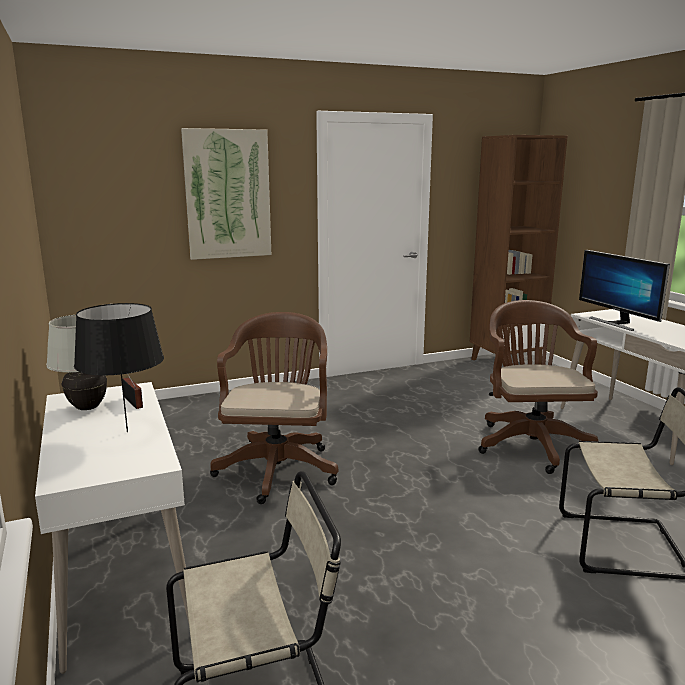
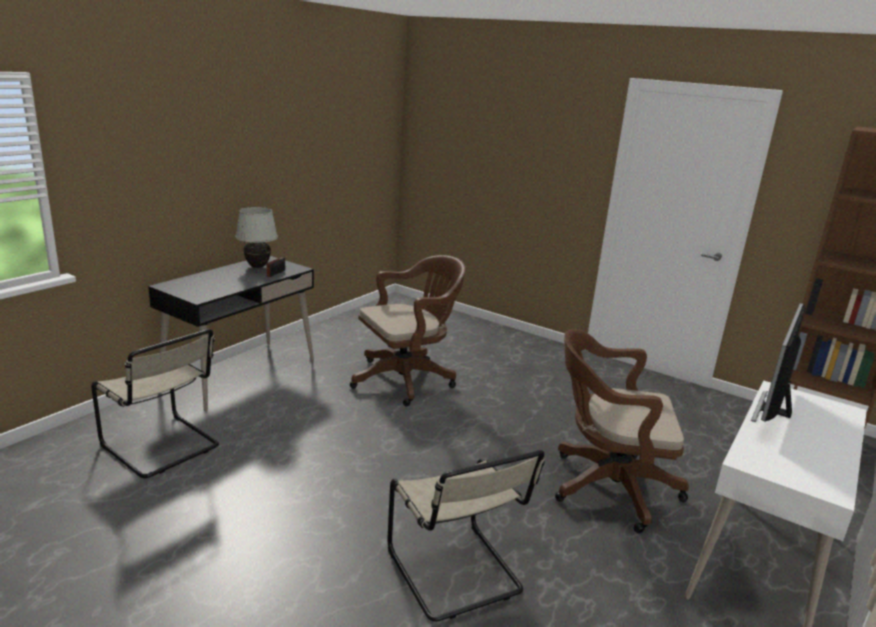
camera: 55 degrees right, 5 degrees up
(121, 577) = (240, 373): white desk -> black desk
(127, 432) = (233, 282): black table lamp -> none
(227, 194) = (530, 150): picture -> none
(530, 443) = (606, 487): brown office chair -> brown office chair turned 135 degrees counterclockwise

